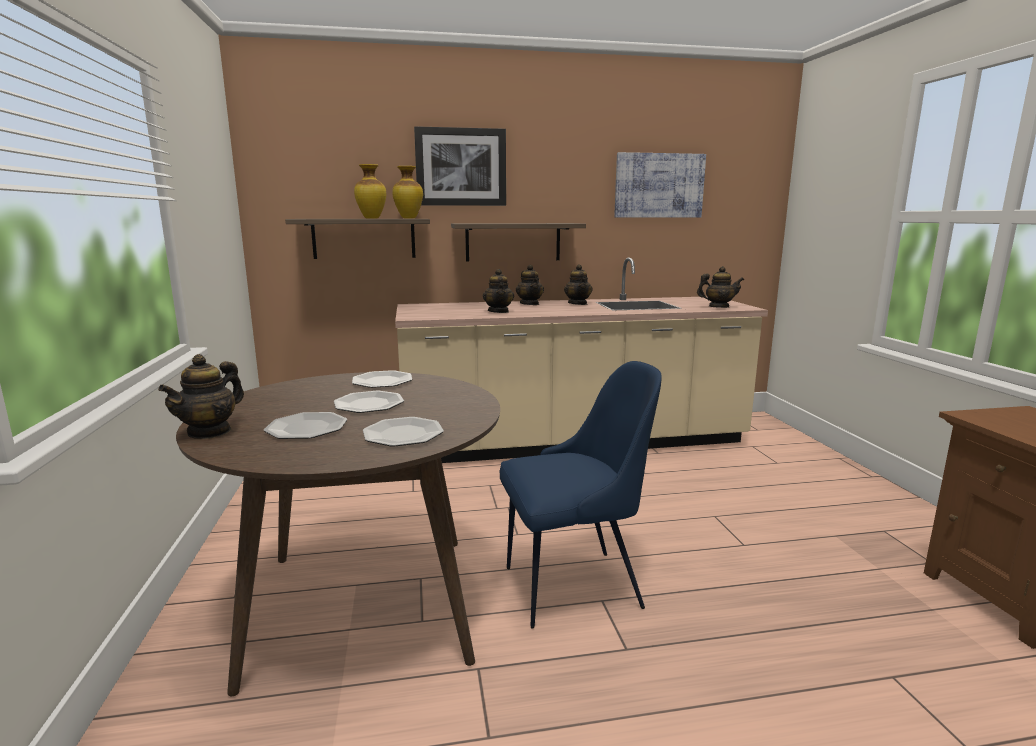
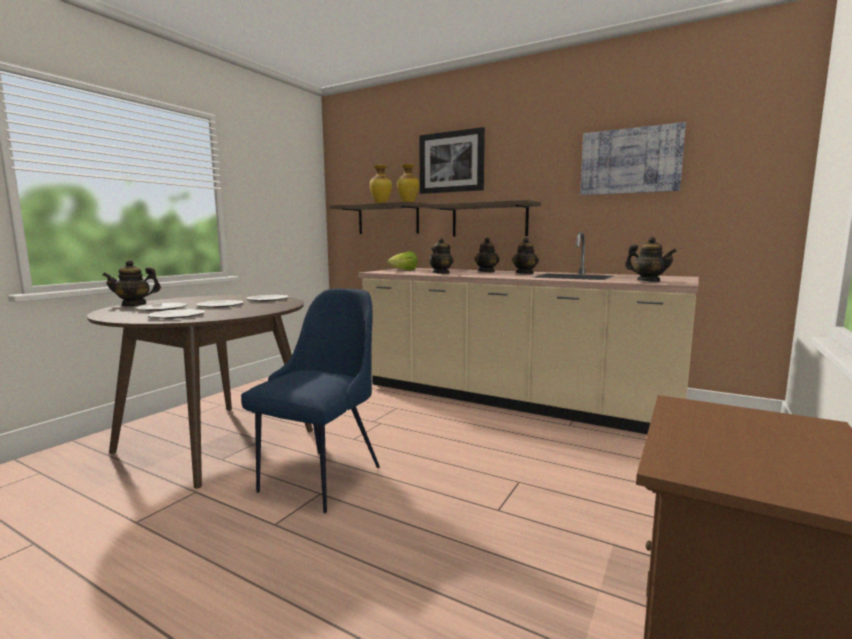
camera: 40 degrees right, 5 degrees down
(433, 311) = (404, 270): none -> lettuce
(573, 586) = (321, 478): blue chair -> blue chair turned 90 degrees counterclockwise

